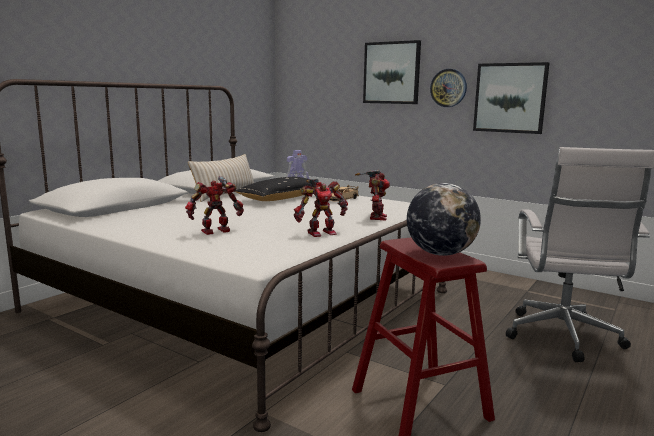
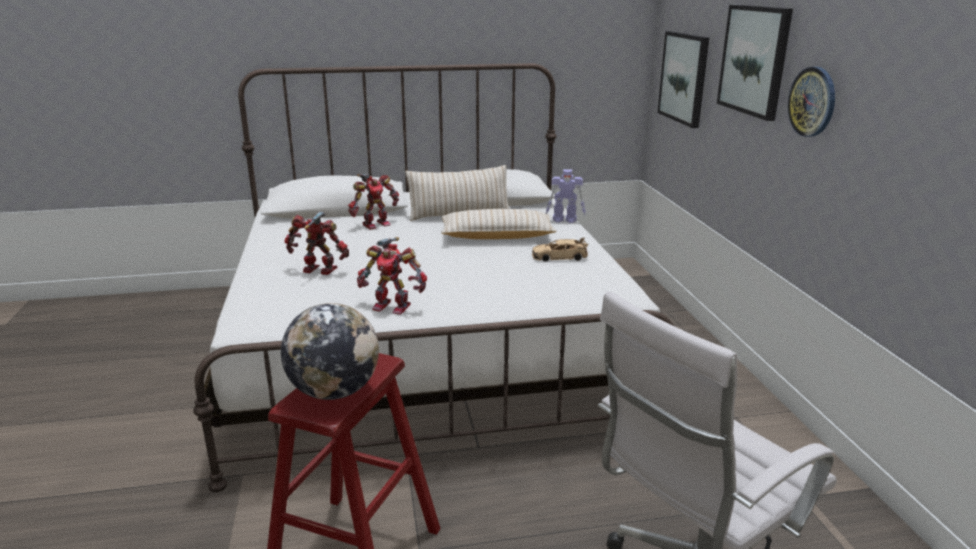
camera: 45 degrees right, 10 degrees up
(281, 198) = (497, 236): black pillow -> beige pillow
(376, 217) = (512, 302): toy robot -> toy robot (375, 224)
(510, 98) = (887, 142): picture -> picture (684, 78)

